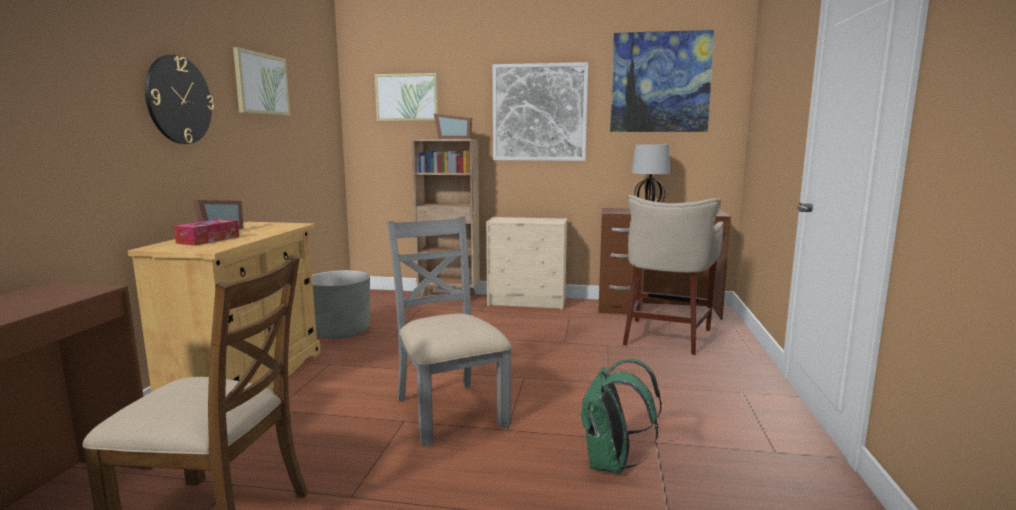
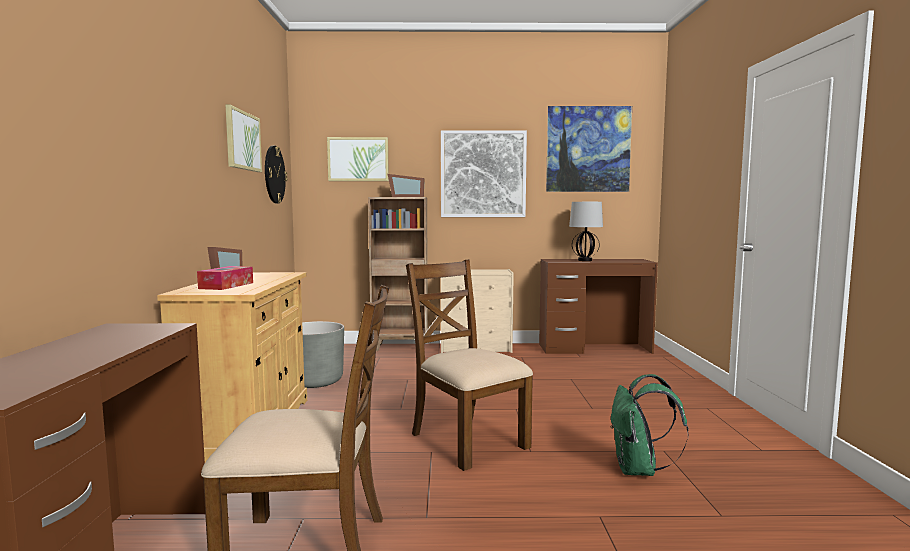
camera: 10 degrees left, 5 degrees down
(179, 100) = (190, 151): wall clock -> wall clock (274, 174)
(449, 411) = (467, 440): grey chair -> brown chair
(665, 336) = (615, 369): beige stool -> none

